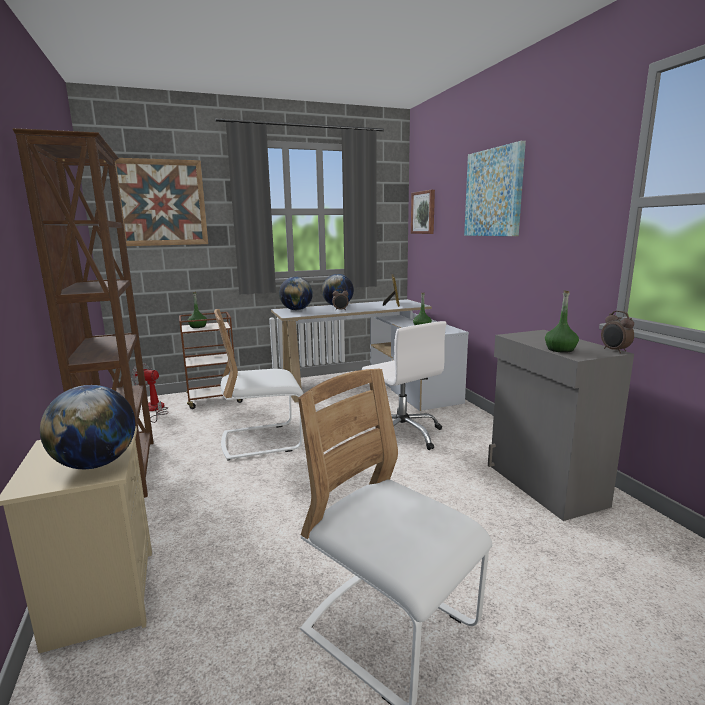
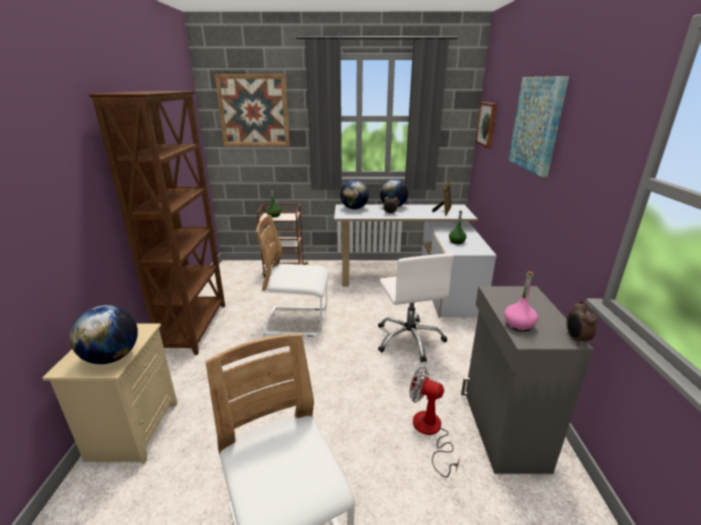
camera: 20 degrees right, 10 degrees up
(154, 410) = (240, 274): fan -> fan (430, 432)
(560, 349) = (519, 325): green bottle -> pink bottle

